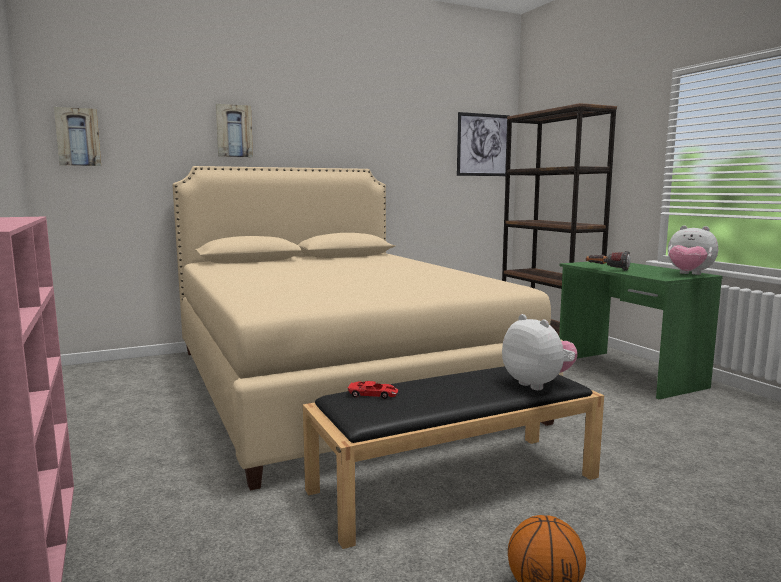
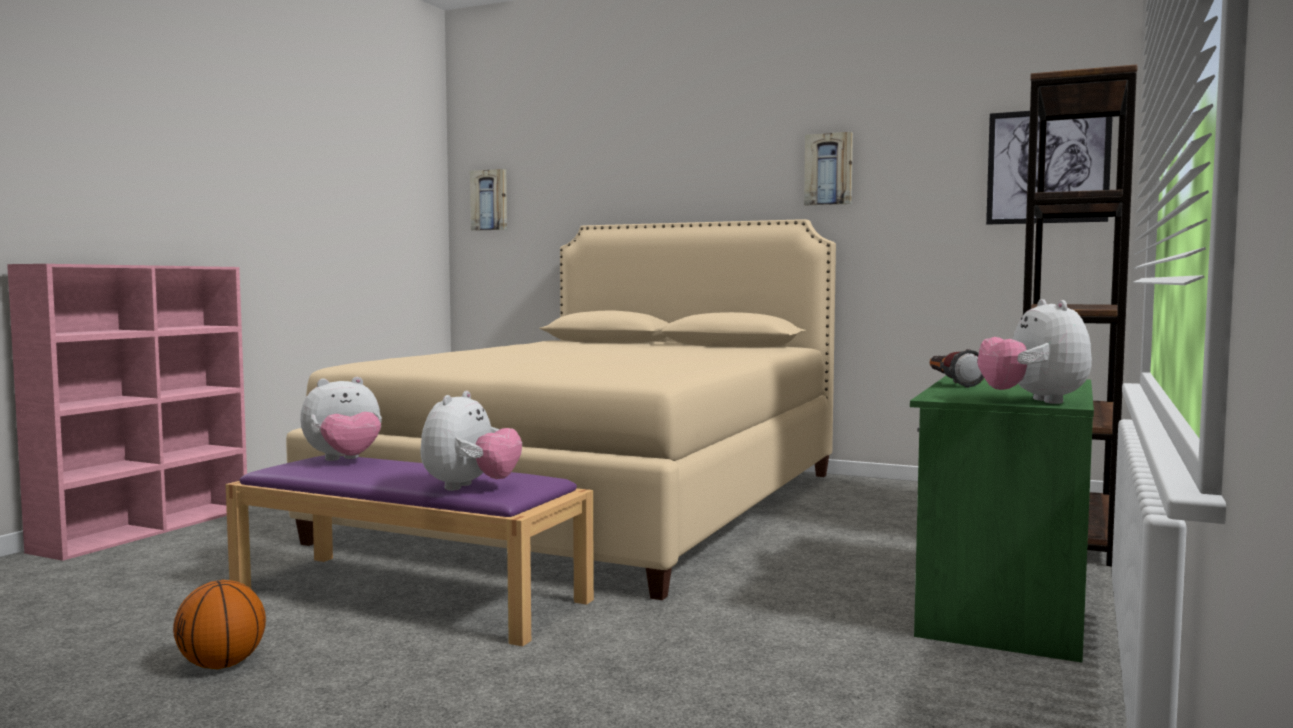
camera: 50 degrees right, 5 degrees down
(234, 131) = (637, 180): picture -> picture (829, 169)
(373, 394) = (344, 460): red toy car -> plush toy
(455, 482) = (411, 595): black bench -> purple bench

